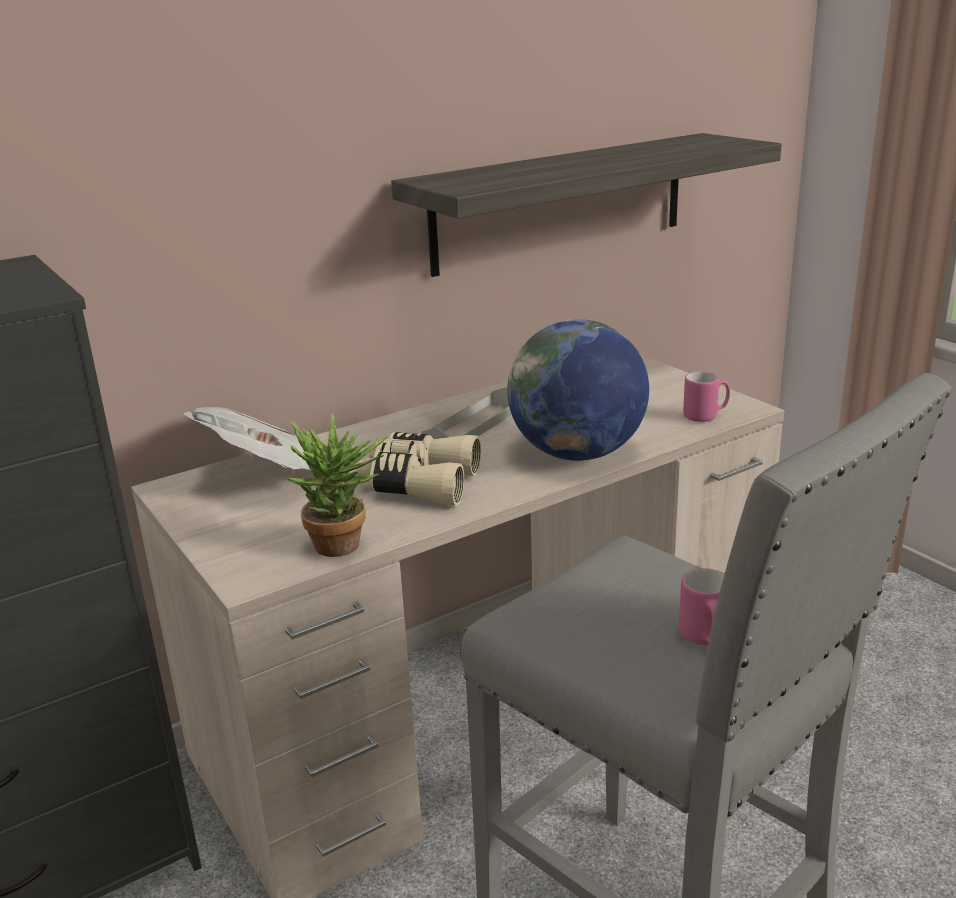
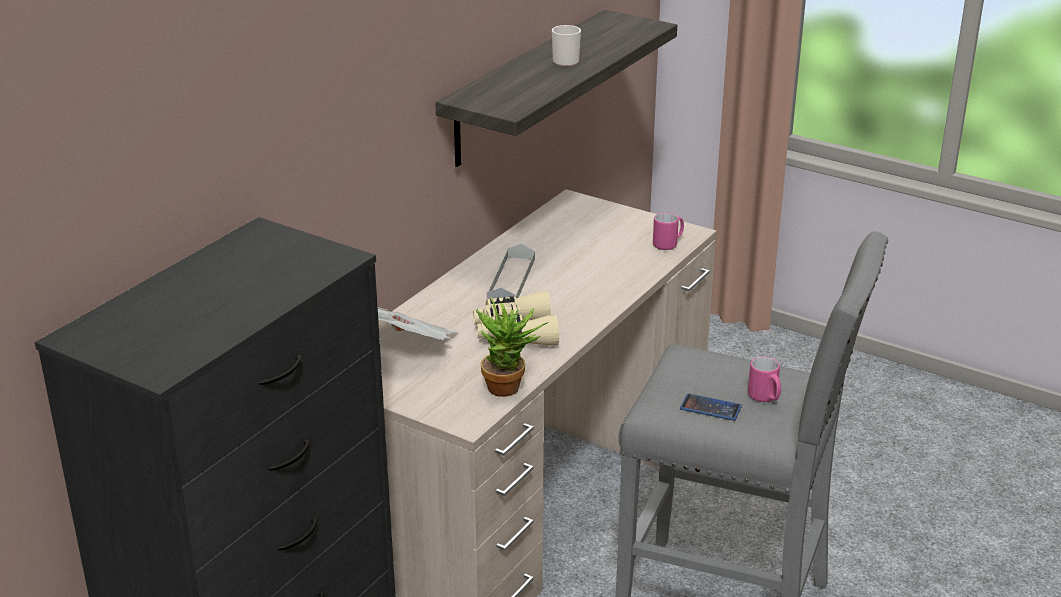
camera: 25 degrees left, 5 degrees up
(577, 454) = (604, 290): globe -> none
(594, 160) = (564, 61): none -> mug
(603, 635) = (710, 408): none -> phone

